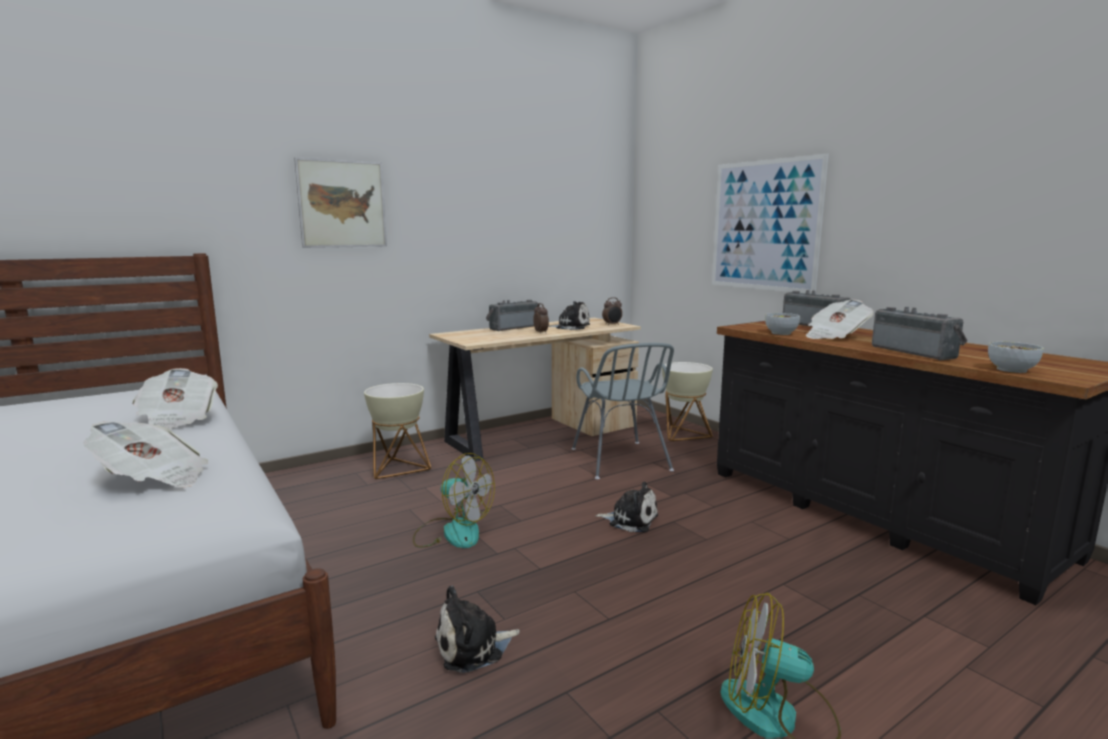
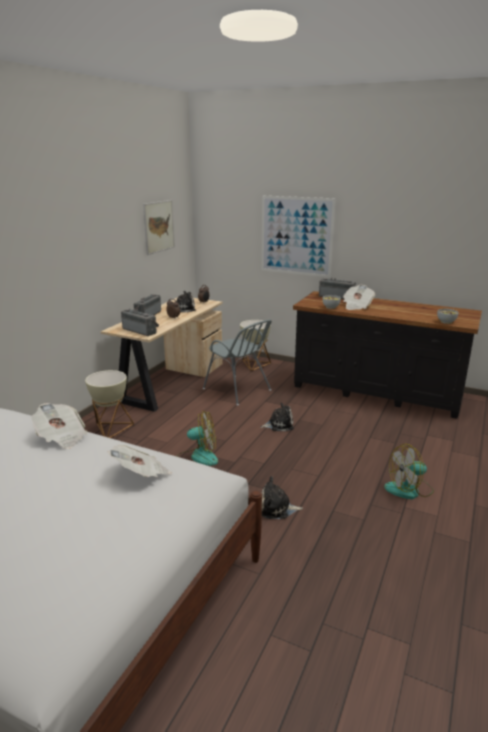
camera: 30 degrees left, 10 degrees up
(342, 204) = (43, 250): picture -> picture (159, 226)
(473, 647) = (277, 508): plush toy -> plush toy turned 60 degrees clockwise
(915, 352) = (402, 314): radio -> radio (141, 330)

